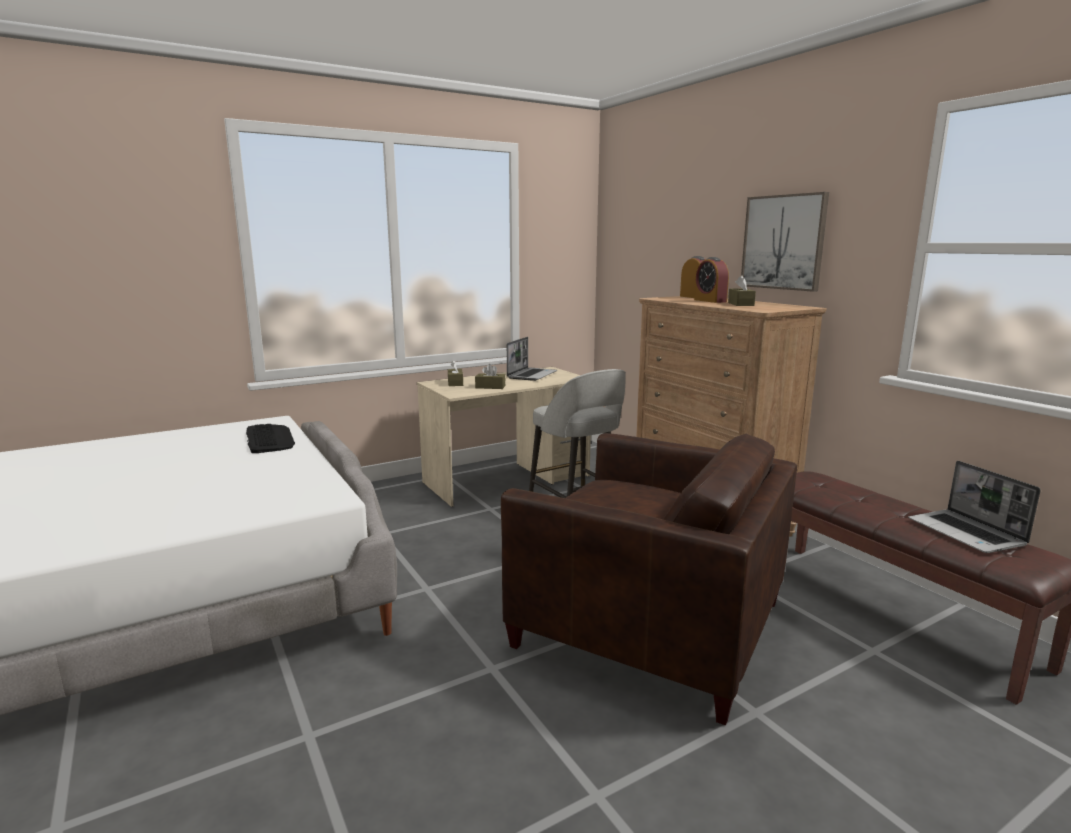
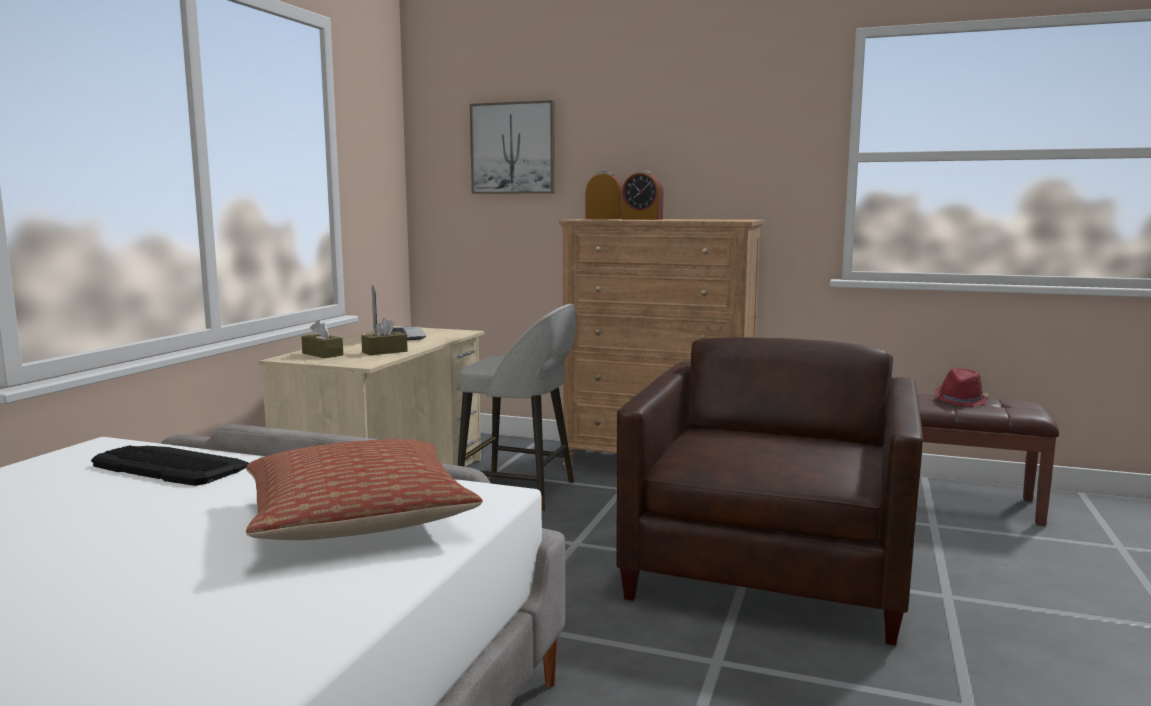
camera: 40 degrees left, 5 degrees down
(255, 492) = (357, 518): none -> pillow
(648, 624) = (771, 568): brown armchair -> brown armchair turned 60 degrees counterclockwise
(740, 304) = (686, 219): brown tissue box -> none
(783, 242) = (700, 155): picture -> picture (513, 148)
(967, 533) = (961, 400): laptop -> red hat

